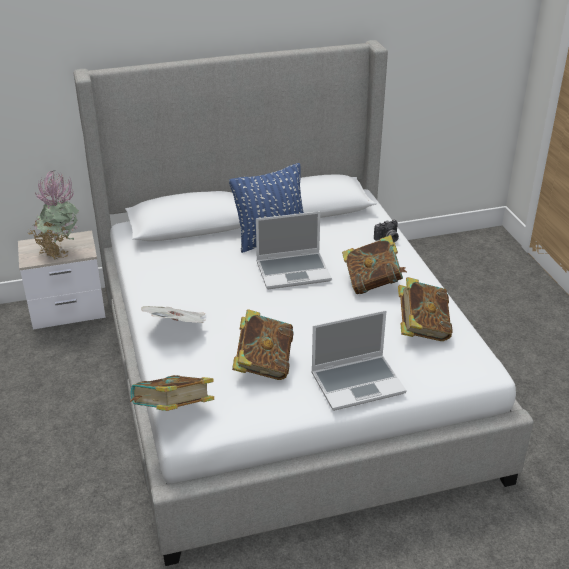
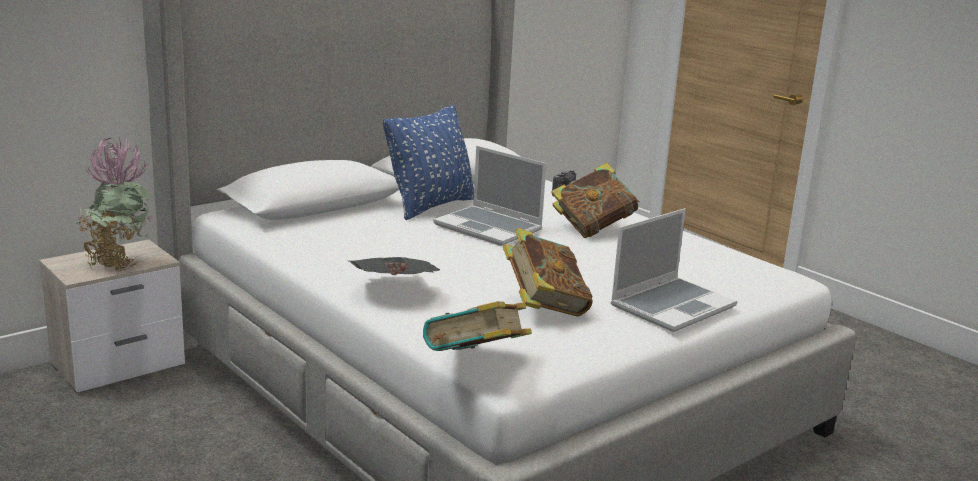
camera: 25 degrees left, 15 degrees down
(294, 271) = (490, 228): laptop -> laptop turned 75 degrees clockwise
(422, 329) = (689, 256): book -> none

